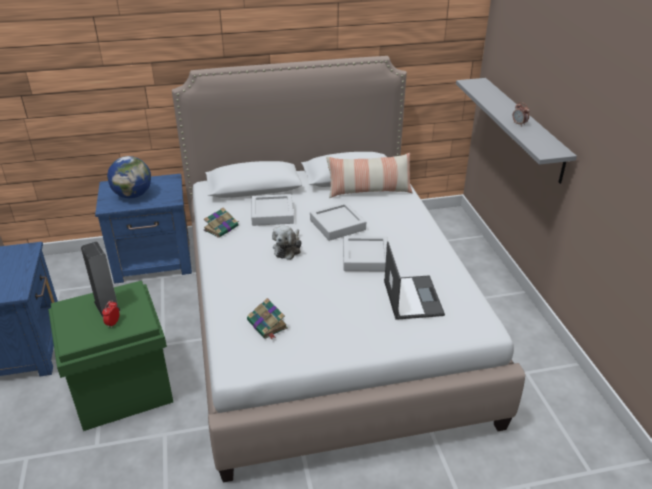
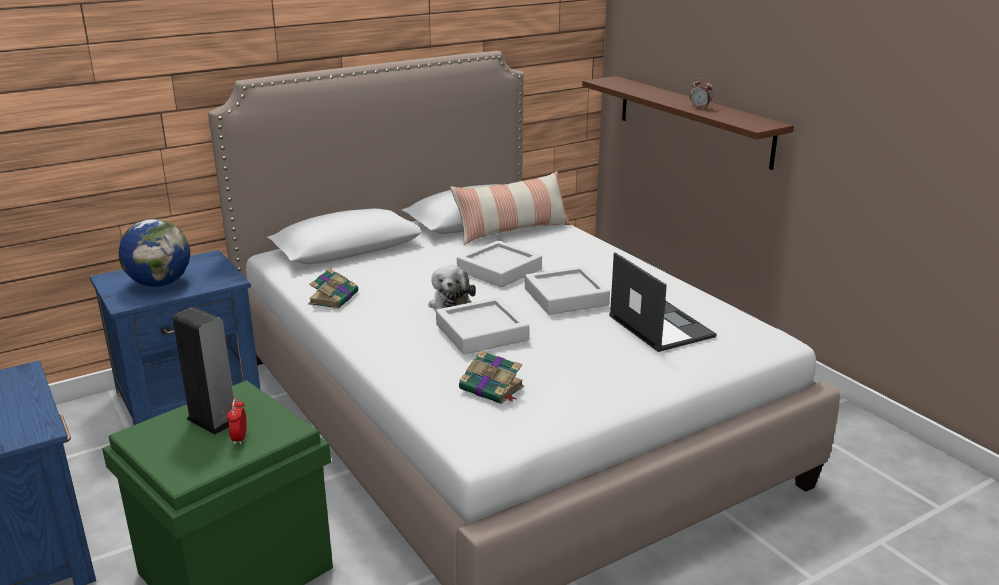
camera: 20 degrees left, 10 degrees down
(272, 213) = (397, 272): grey tray -> grey tray (481, 332)
(522, 128) = (693, 120): grey shelf -> brown shelf

